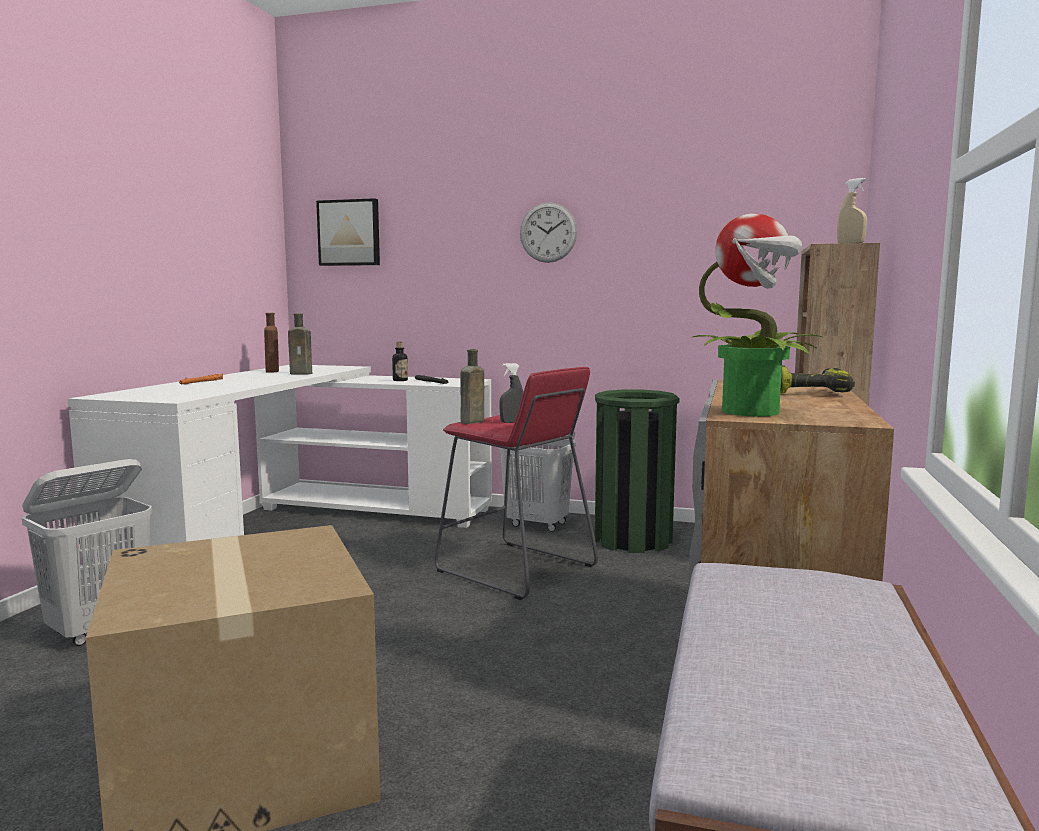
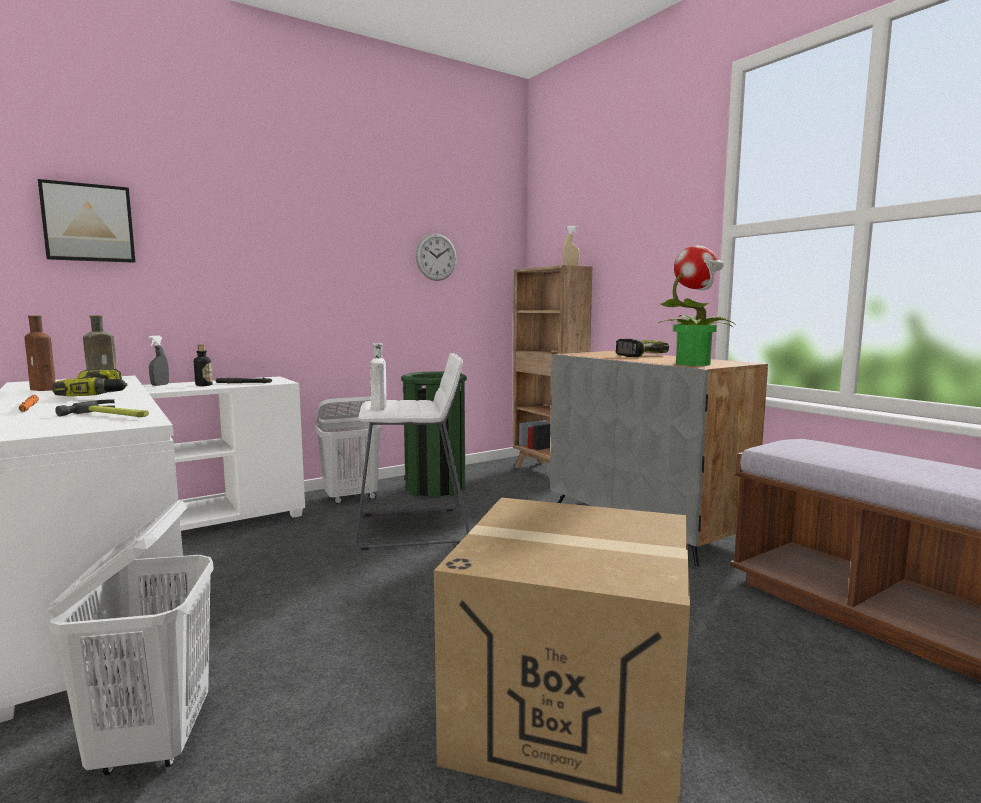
camera: 50 degrees left, 0 degrees up
(193, 393) = (112, 415): none -> hammer
(269, 378) = (100, 394): none -> power drill
(471, 422) = (379, 408): brown bottle -> white bottle
(511, 422) = (405, 404): grey spray bottle -> grey spray bottle (160, 385)
(516, 569) = (412, 528): red stool -> white stool
(548, 232) = (322, 242): wall clock -> wall clock (436, 257)

